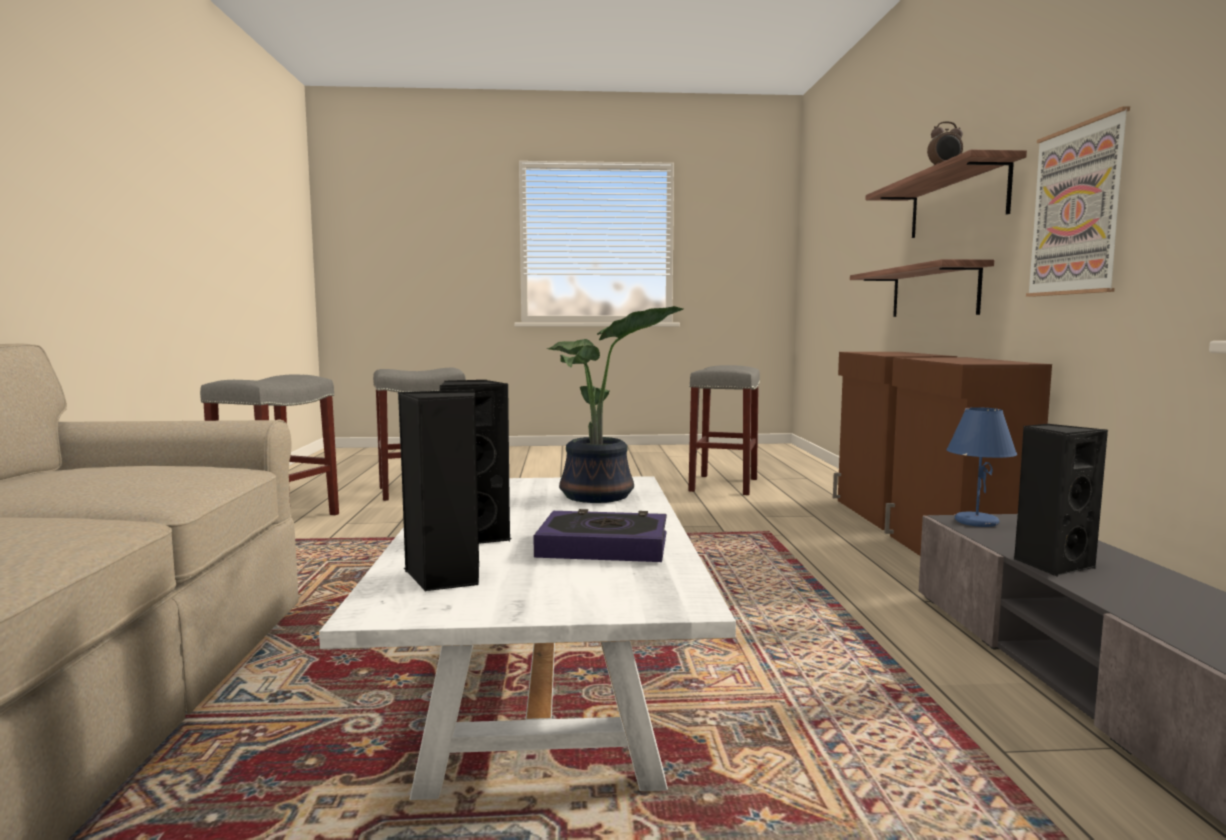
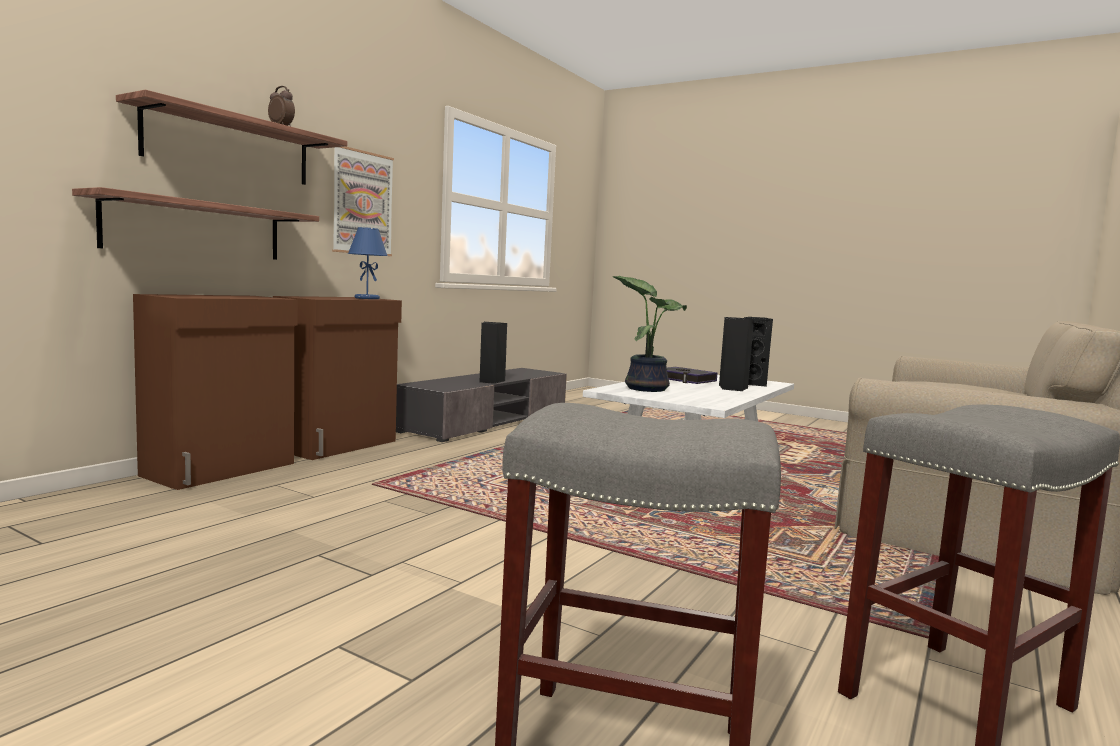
camera: 145 degrees left, 0 degrees up
(723, 484) = (138, 551): grey stool -> none
(976, 522) = (440, 387): blue table lamp -> blue table lamp (366, 298)

